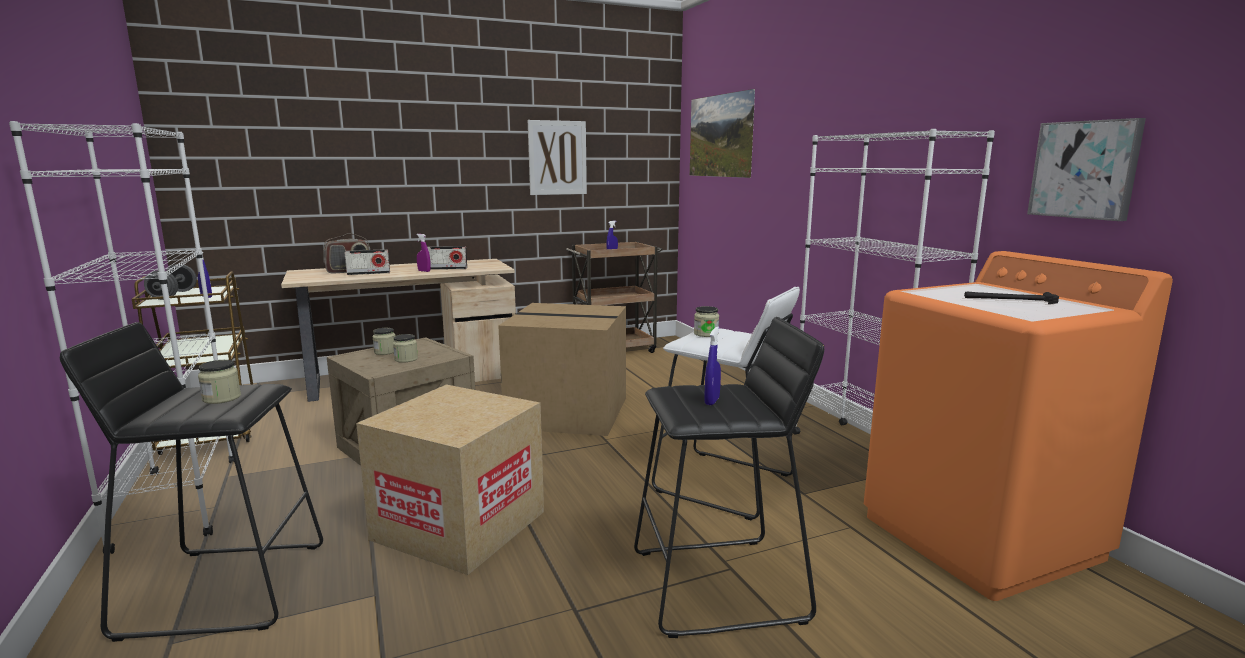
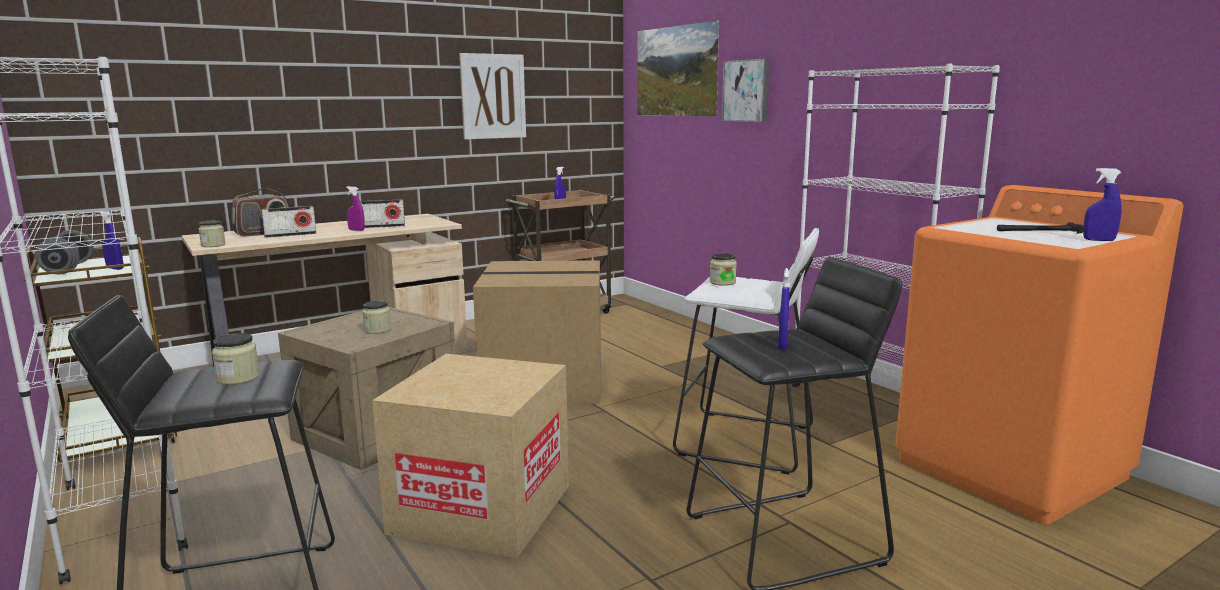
camera: 10 degrees left, 0 degrees up
(385, 352) = (346, 323): jar -> jar (213, 245)
(1065, 312) = (1099, 240): none -> blue spray bottle
(1085, 169) = (1092, 103): picture -> picture (747, 91)

